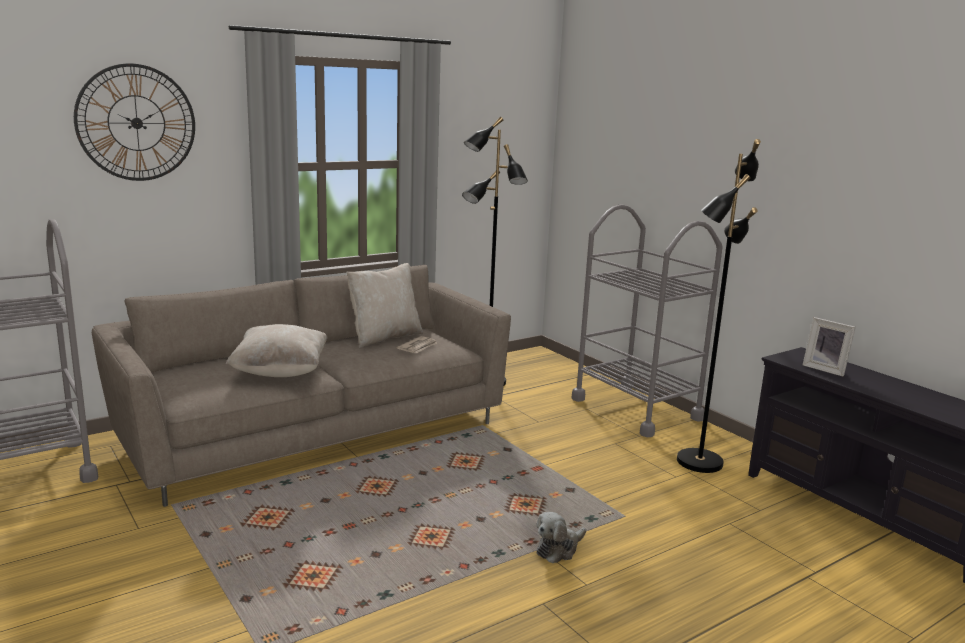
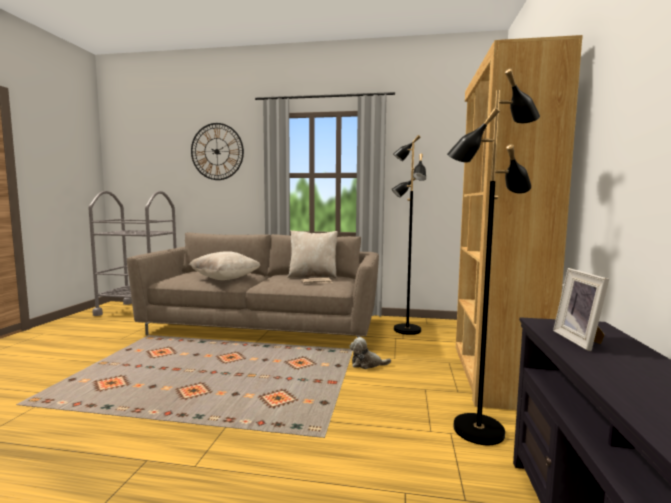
camera: 45 degrees right, 10 degrees down
(559, 549) = (234, 433): plush toy -> plush toy (367, 364)
(636, 409) = (493, 374): grey cart -> brown bookcase

